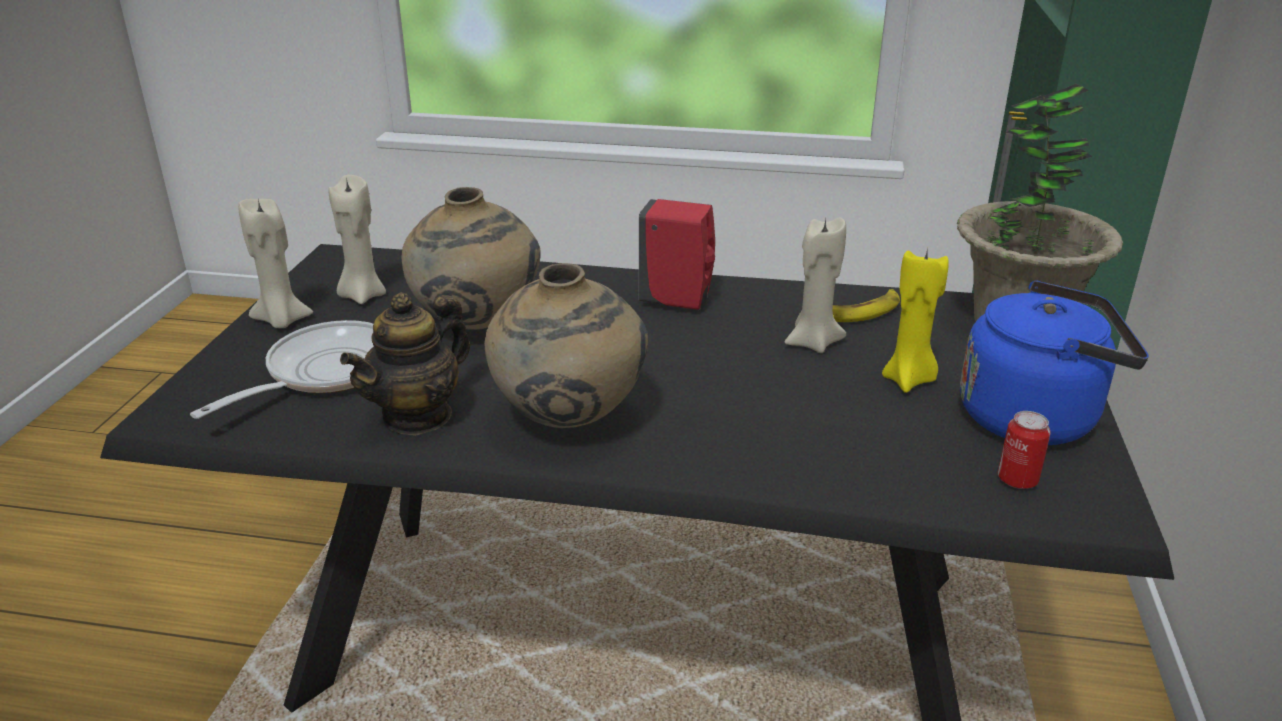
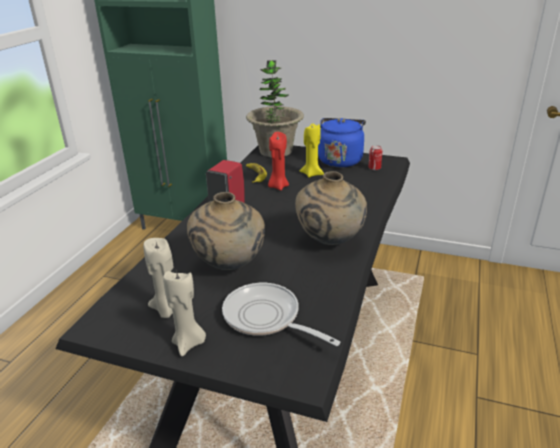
camera: 80 degrees left, 0 degrees up
(418, 416) = (319, 283): teapot -> none
(812, 342) = (278, 186): beige candle -> red candle

